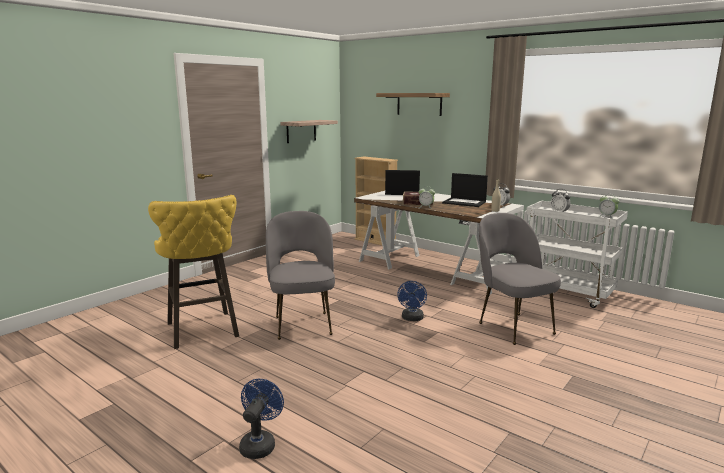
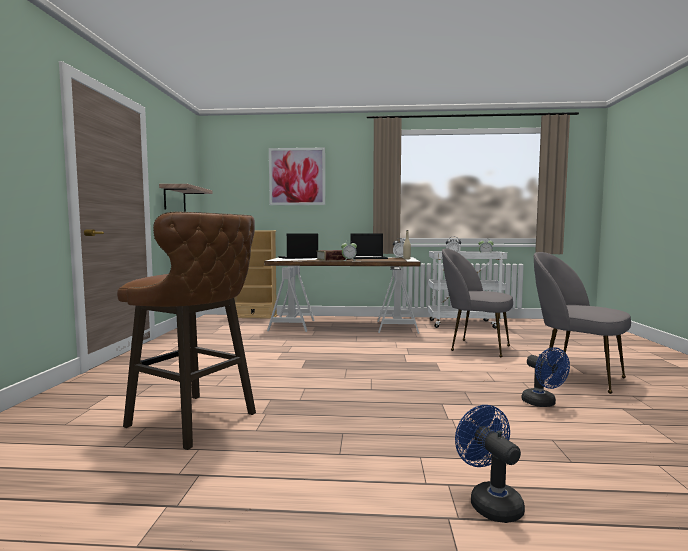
camera: 35 degrees left, 10 degrees down
(203, 331) = (196, 421): yellow stool -> brown stool
(303, 323) = (306, 384): grey chair -> grey chair (575, 376)
(412, 319) = (397, 358): blue fan -> blue fan (543, 403)
(419, 104) = (297, 176): shelf -> picture

